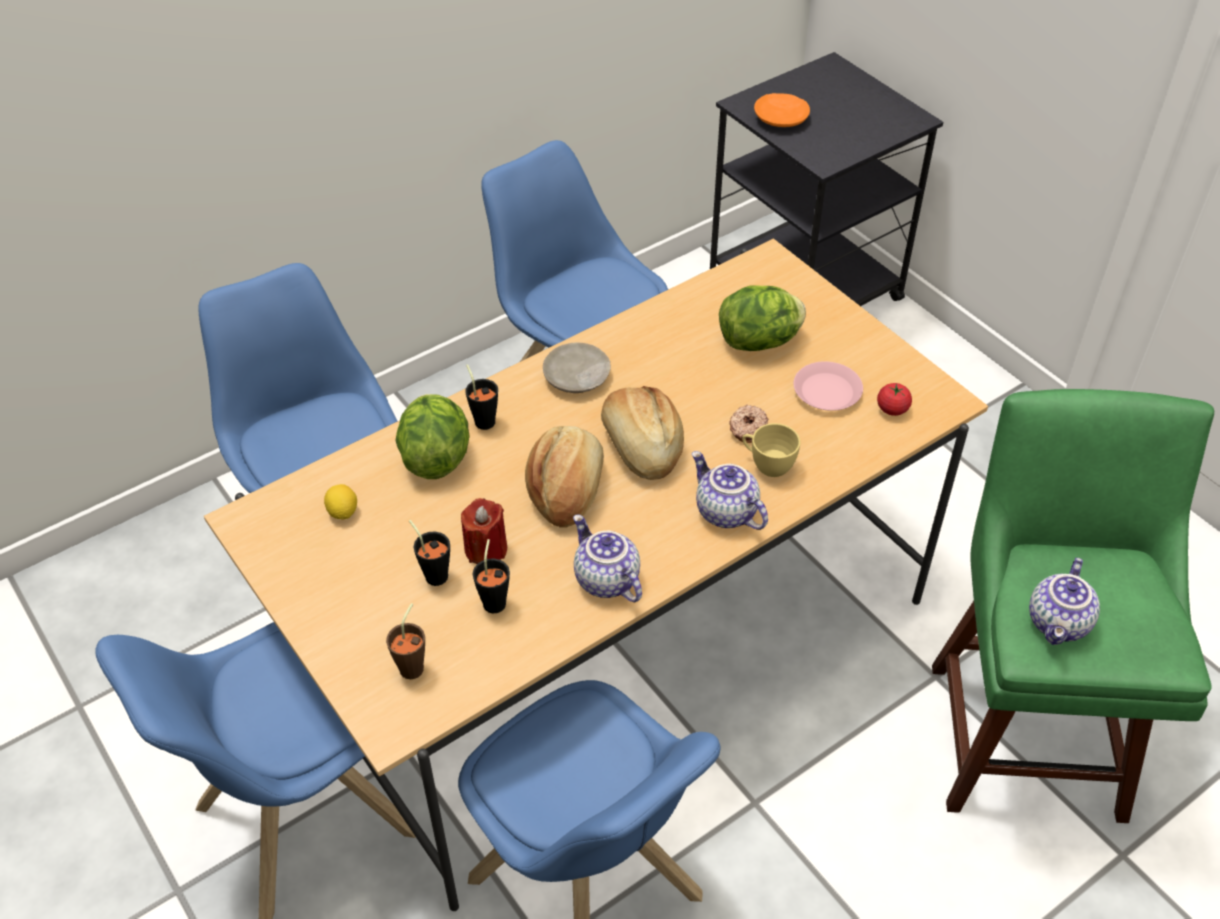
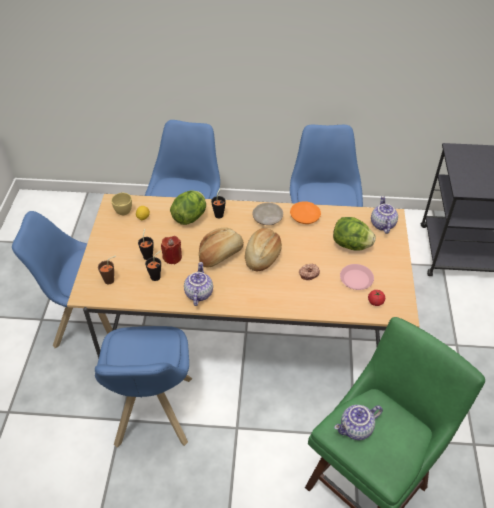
camera: 40 degrees right, 0 degrees up
(724, 512) = (265, 298): teapot -> teapot (382, 224)
(767, 465) = (300, 291): yellow cup -> yellow cup (123, 210)
(781, 118) = (464, 163): orange plate -> orange plate (305, 216)

